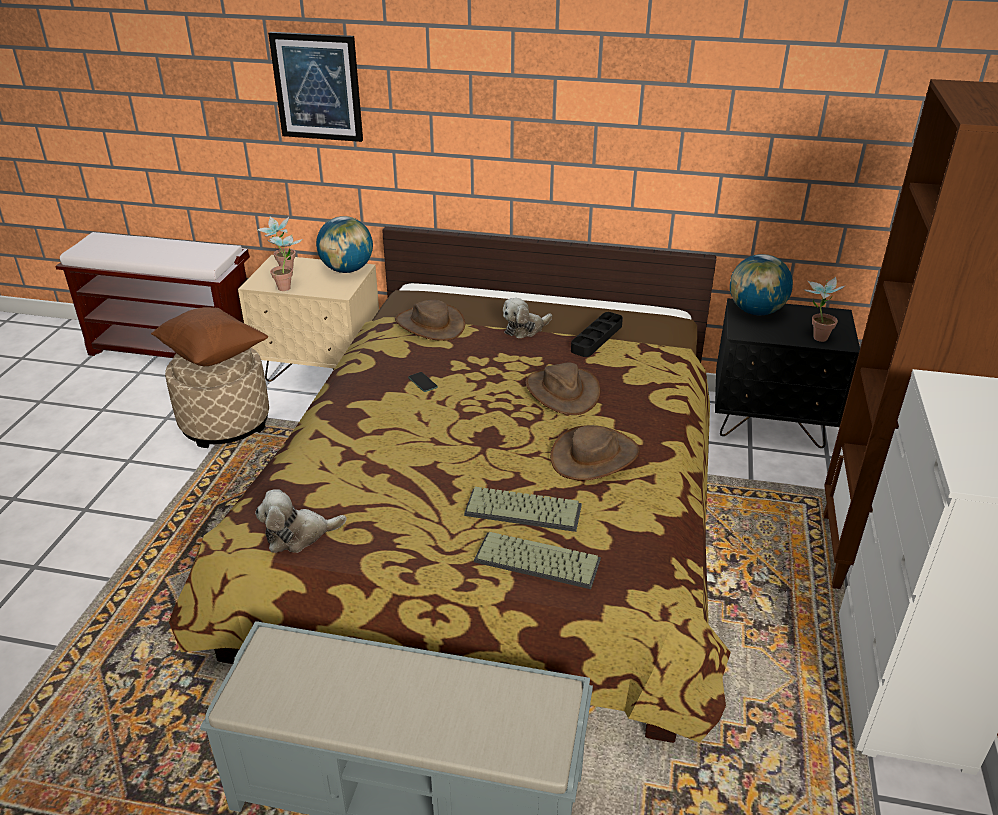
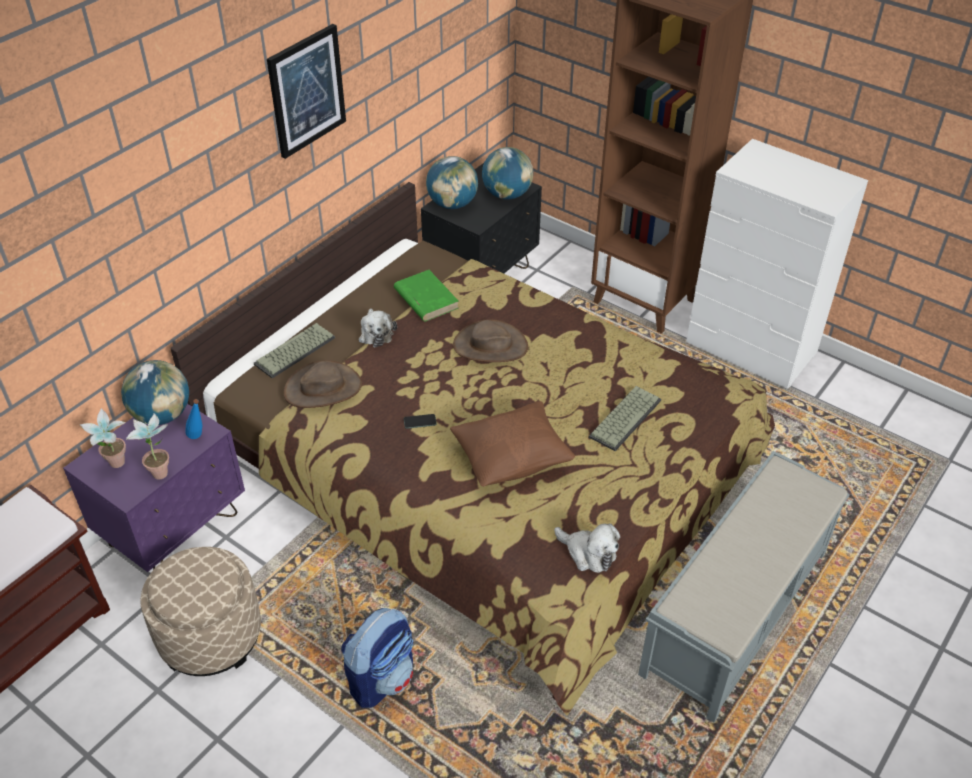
camera: 65 degrees left, 10 degrees up
(212, 355) = (197, 579): brown pillow -> brown pillow (512, 460)
(213, 526) = (382, 678): none -> backpack
(298, 535) = (588, 553): plush toy -> plush toy turned 60 degrees counterclockwise
(317, 87) = (70, 258): picture -> picture (306, 91)
(321, 371) = (175, 530): beige nightstand -> purple nightstand
(331, 291) = (199, 439): none -> blue bottle
(535, 562) = (682, 431): keyboard -> keyboard (295, 352)
(595, 456) = (583, 360): brown hat -> none
(596, 338) = (425, 298): black tray -> green book
(815, 336) = (507, 194): potted plant -> globe

